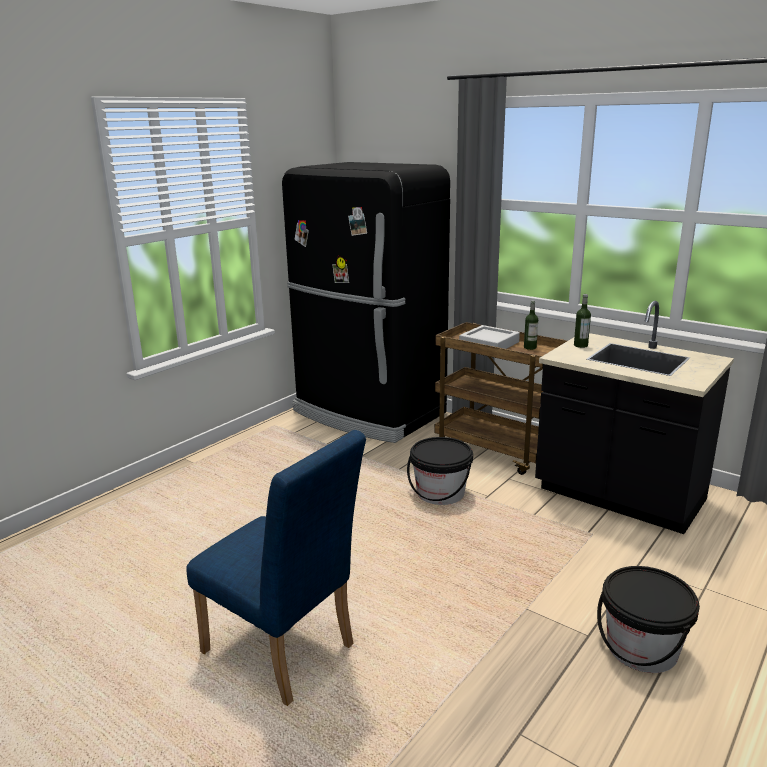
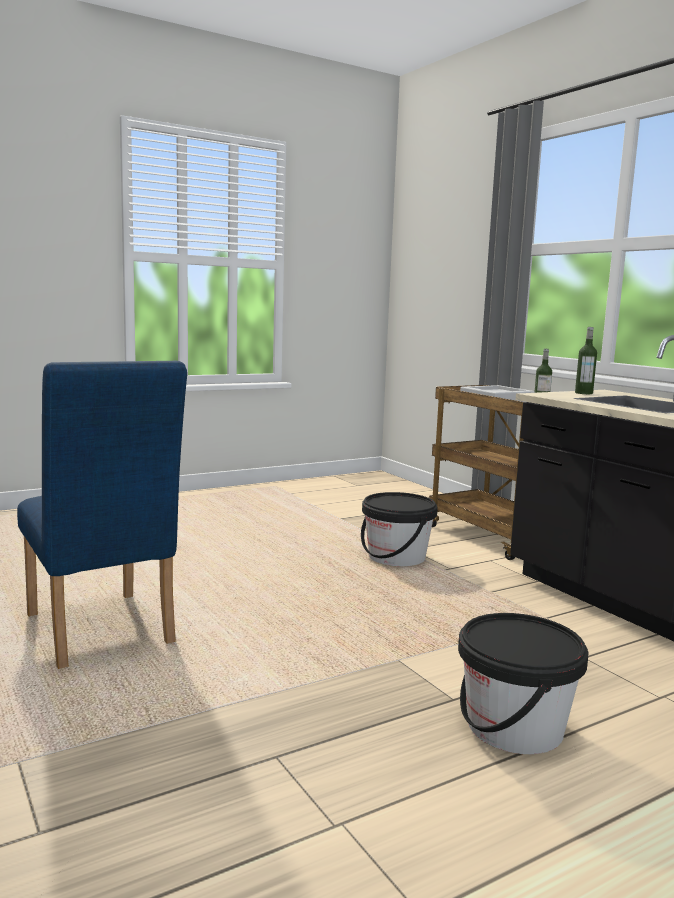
camera: 20 degrees right, 10 degrees down
(368, 413) = (381, 492): black fridge -> none

